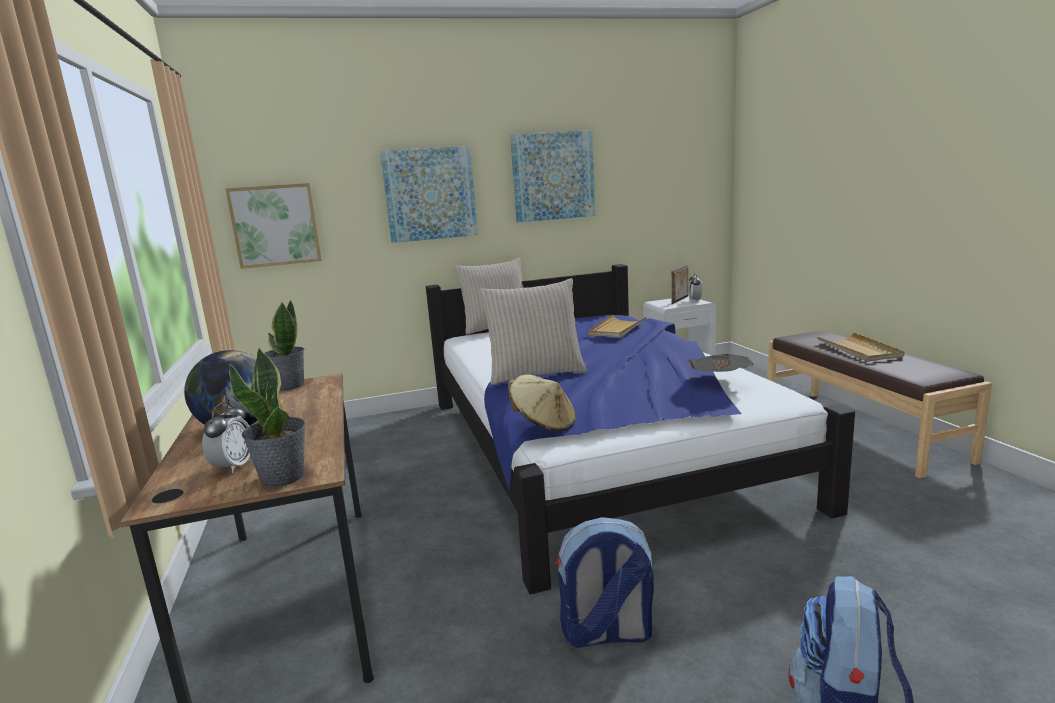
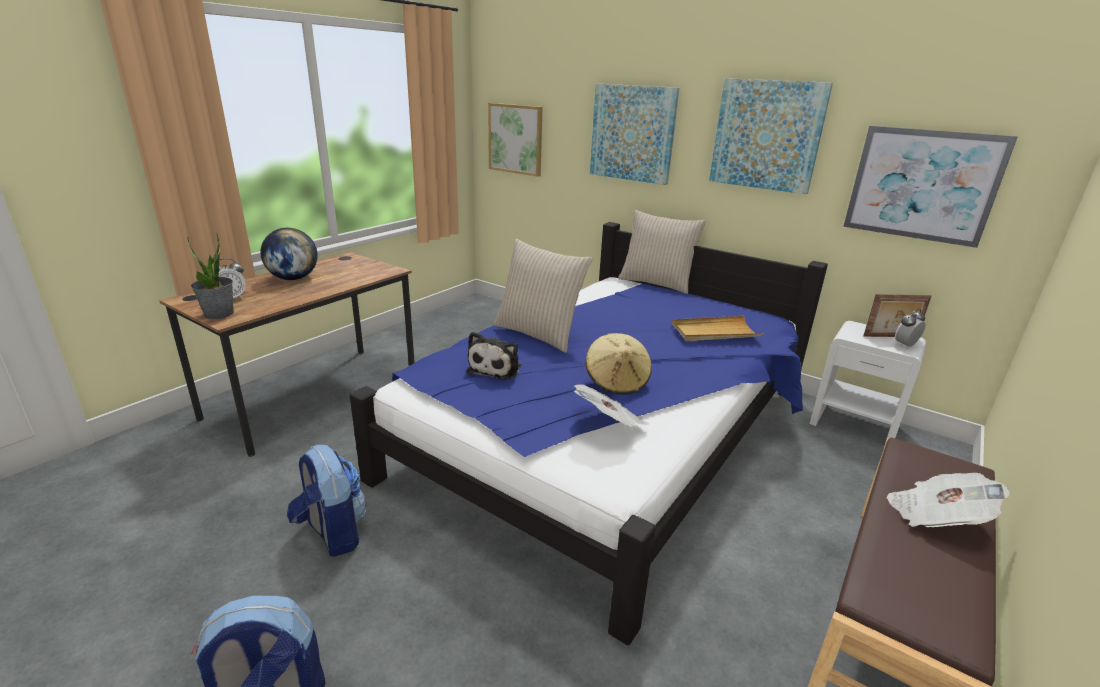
camera: 50 degrees right, 10 degrees up
(289, 386) = (374, 265): potted plant -> none
(544, 424) = (425, 370): beige hat -> beige hat (617, 381)
(581, 398) = (496, 368): none -> plush toy
(660, 193) = (922, 185): none -> picture
(859, 350) = (936, 517): beige tray -> newspaper

